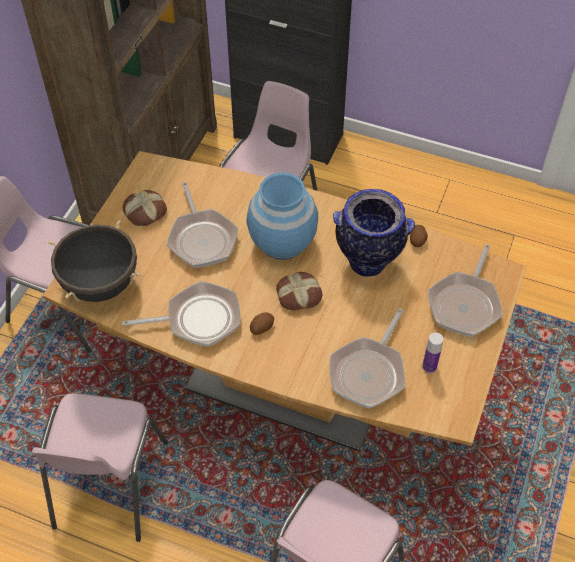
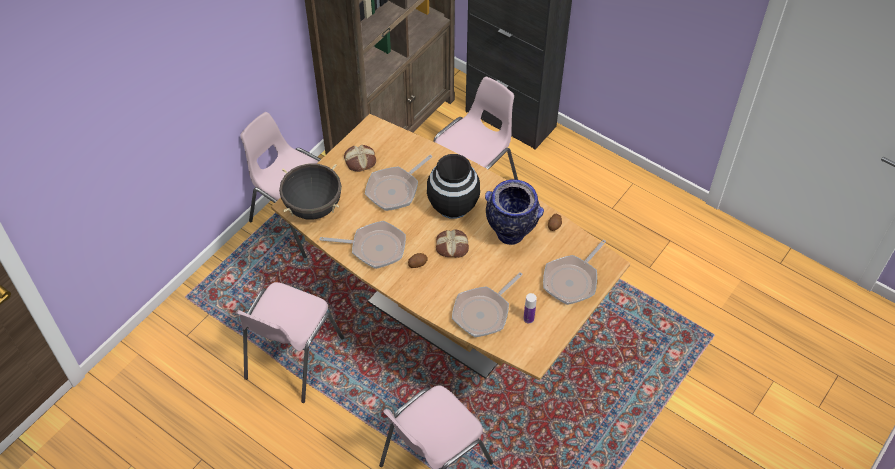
camera: 15 degrees right, 0 degrees up
(202, 238) = (395, 189): frying pan -> frying pan turned 45 degrees clockwise
(282, 242) = (453, 205): blue vase -> black vase

